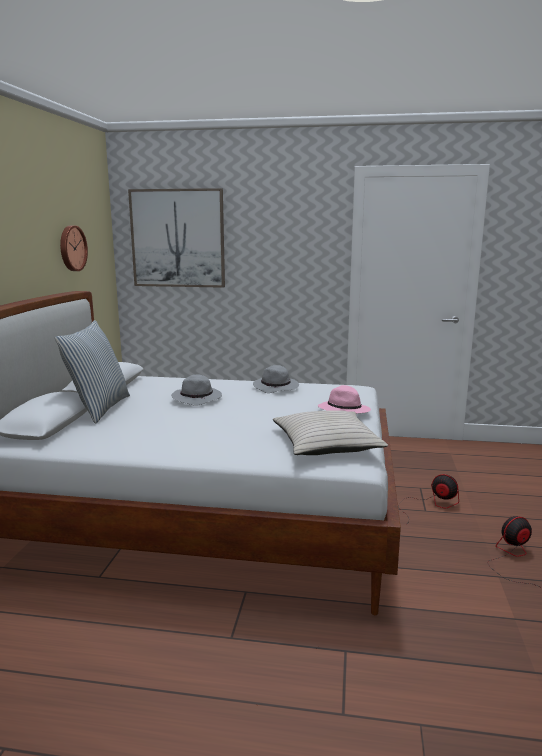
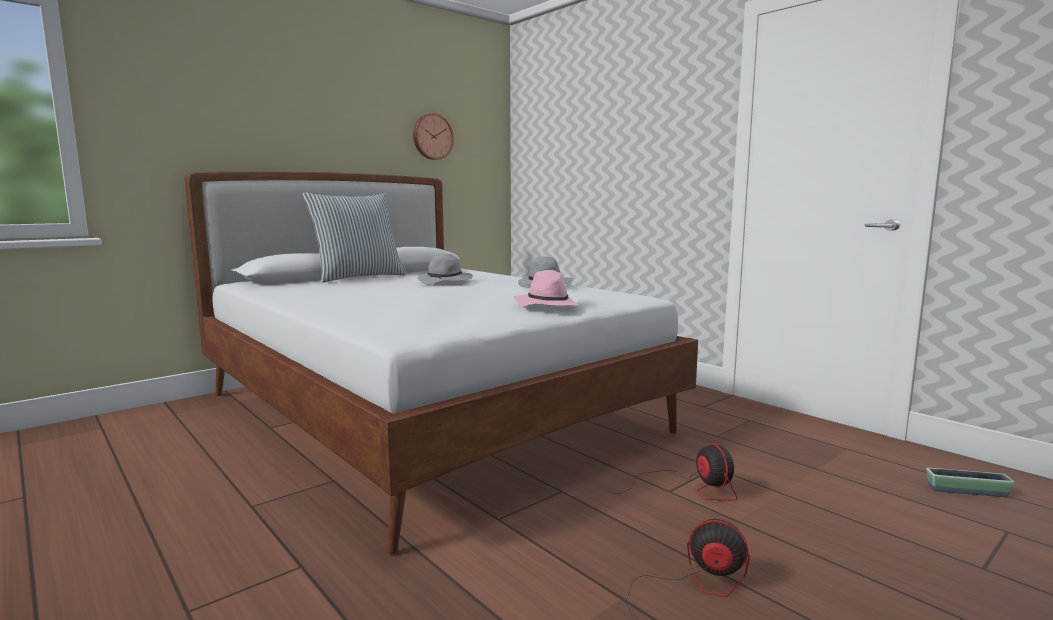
camera: 40 degrees right, 5 degrees down
(178, 238) = (558, 130): picture -> none
(326, 444) = (431, 320): beige pillow -> none
(517, 461) = (966, 491): none -> planter

